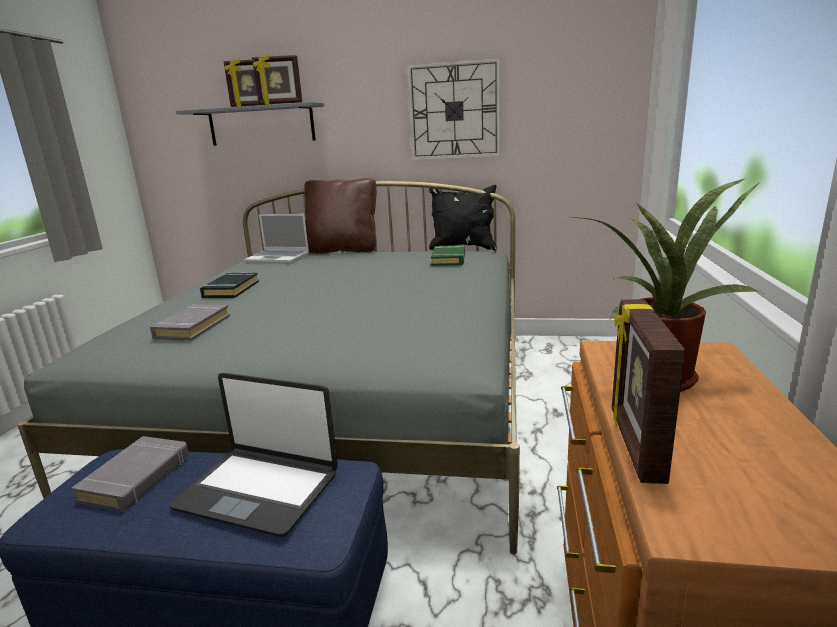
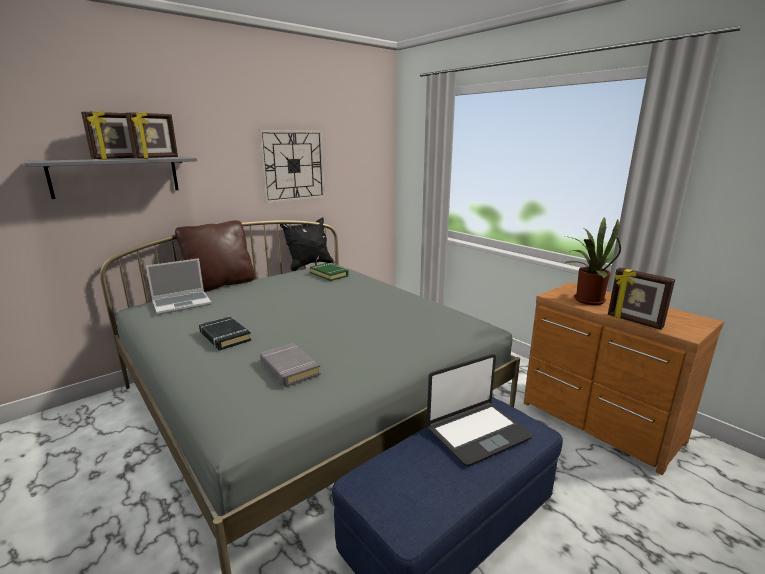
camera: 50 degrees left, 0 degrees up
(137, 478) = (409, 473): grey book -> none

